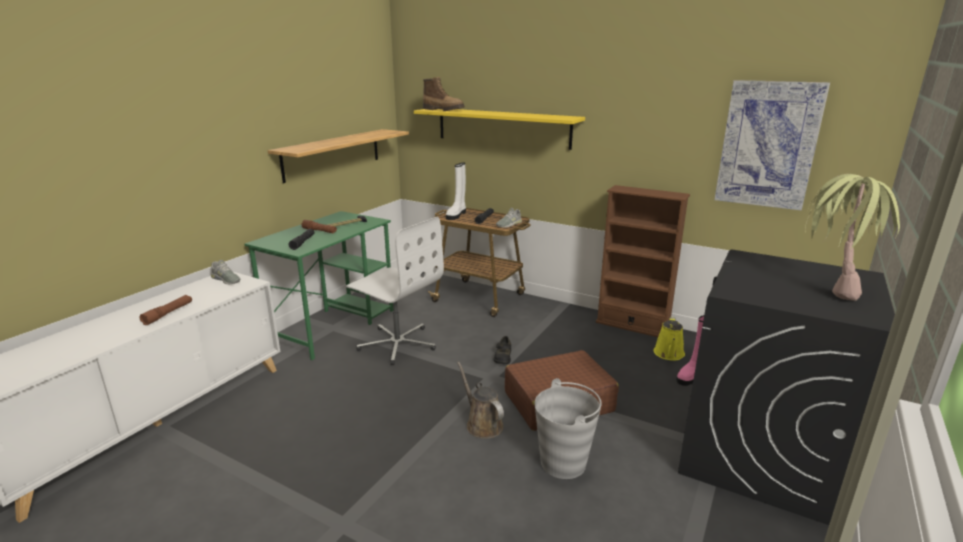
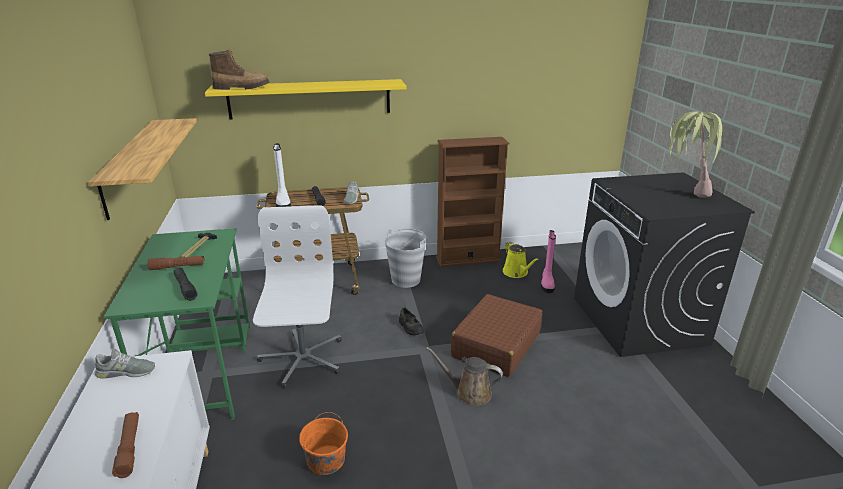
camera: 40 degrees left, 5 degrees up
(325, 411) = (325, 460): none -> orange bucket
(397, 344) = (302, 359): white office chair -> white office chair turned 90 degrees counterclockwise
(563, 463) = (556, 389): grey bucket -> grey bucket (406, 280)
(768, 145) = (554, 87): picture -> none

